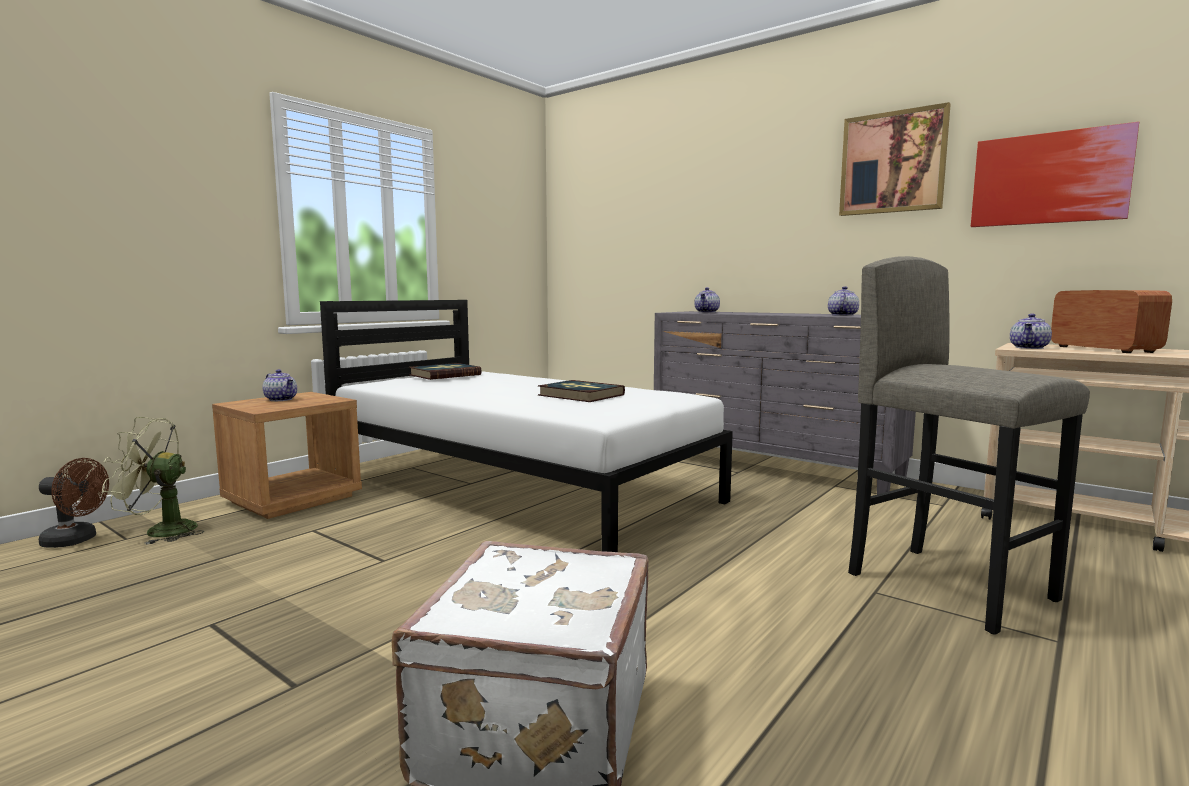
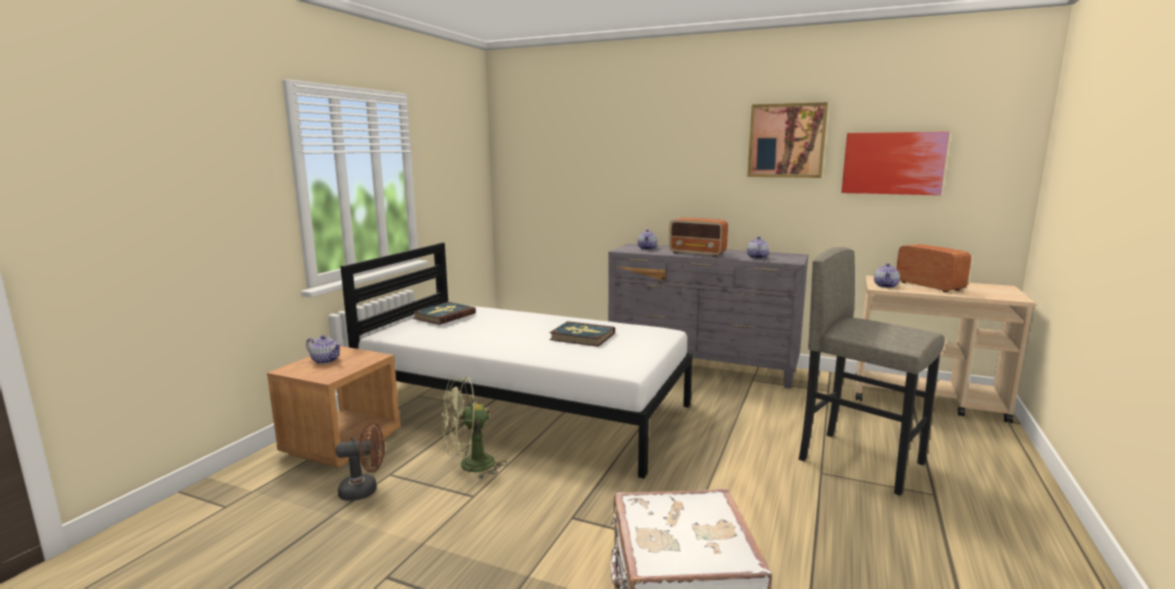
camera: 15 degrees left, 5 degrees up
(76, 540) = (178, 515): brown fan -> brown fan (365, 490)
(160, 531) = (251, 495): green fan -> green fan (469, 466)
(766, 314) = (698, 253): none -> radio

